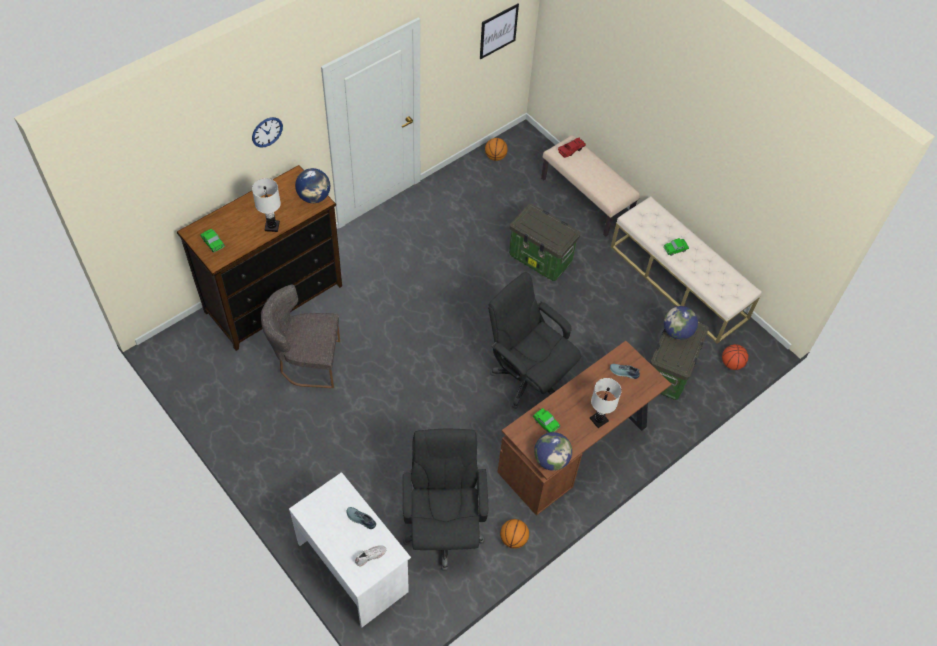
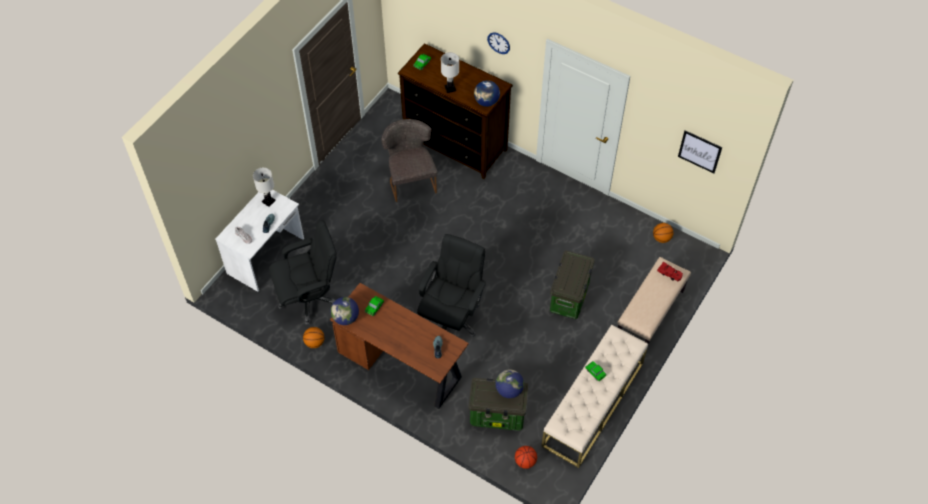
camera: 75 degrees right, 0 degrees up
(599, 419) = (389, 340): white table lamp -> white table lamp (269, 201)

